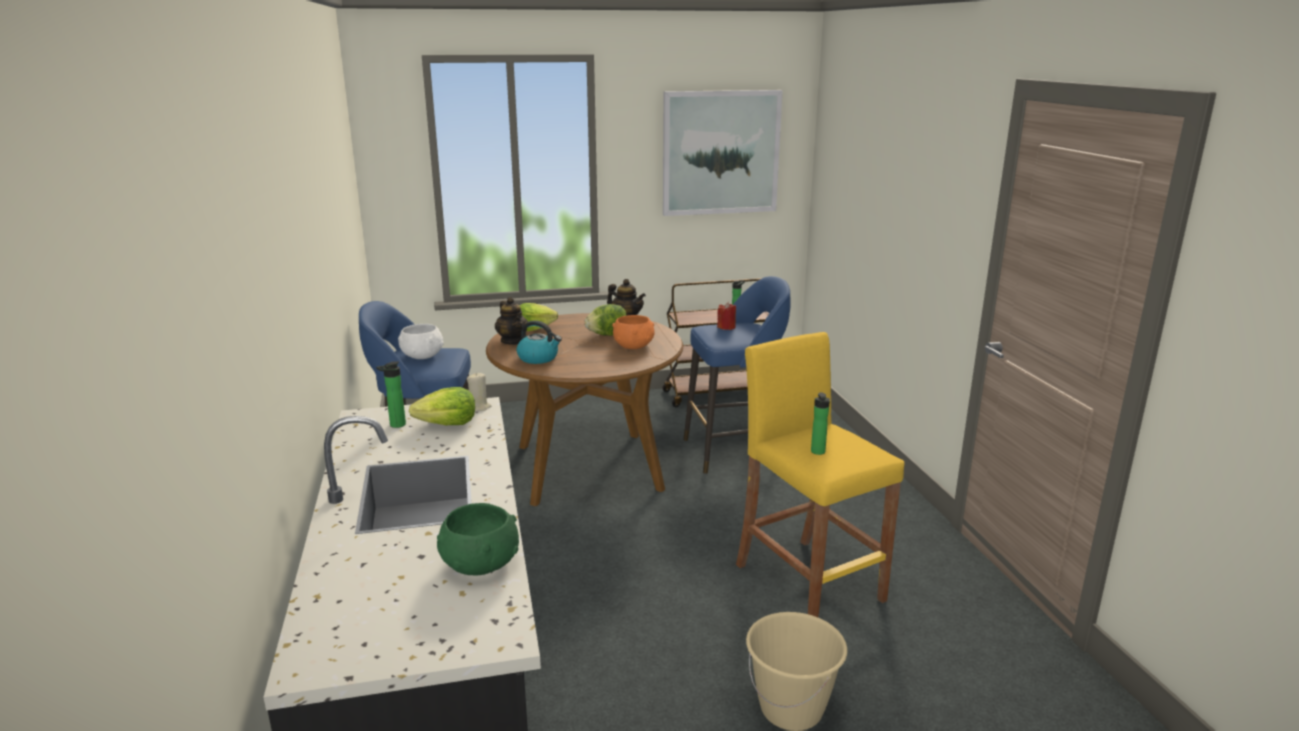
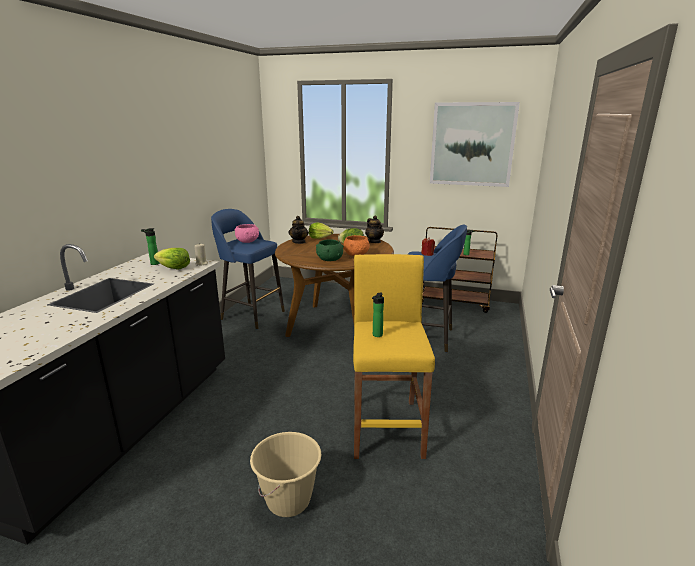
camera: 30 degrees right, 0 degrees up
(422, 356) = (247, 241): white bowl -> pink bowl
(479, 564) = (58, 333): green bowl -> green bowl (329, 259)
(538, 358) = (297, 251): kettle -> none

